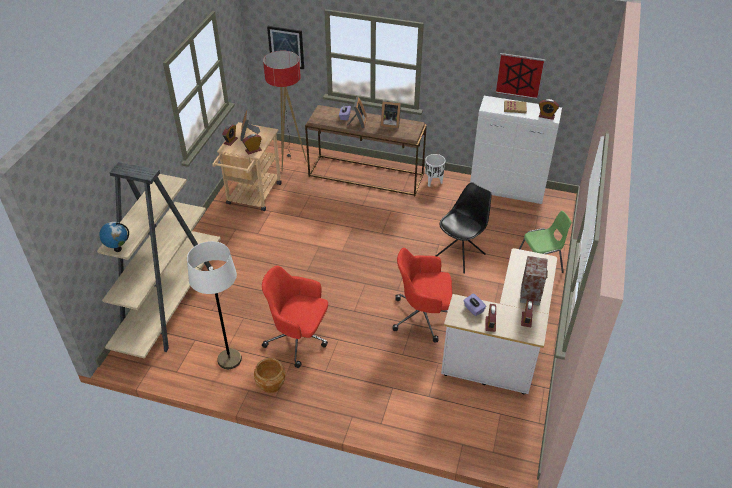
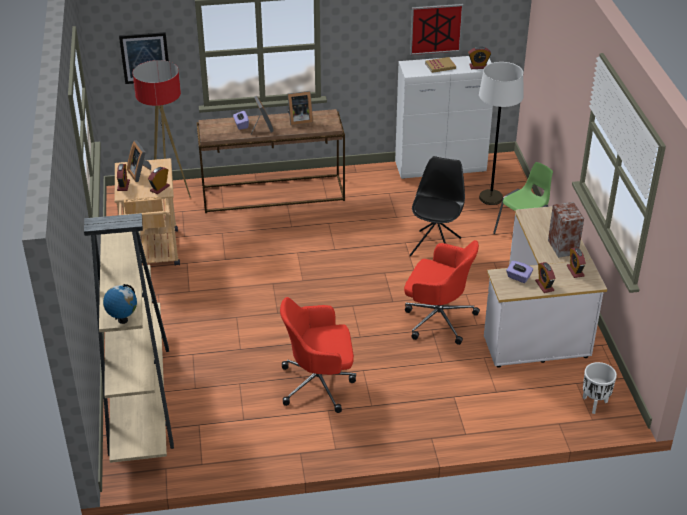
camera: 25 degrees left, 5 degrees down
(229, 359) = (255, 430): white floor lamp -> white floor lamp (490, 198)
(271, 384) = (321, 439): brown planter -> none
(423, 316) = (437, 318): red office chair -> red office chair turned 135 degrees counterclockwise
(433, 182) = (355, 180): white planter -> white planter (595, 404)

